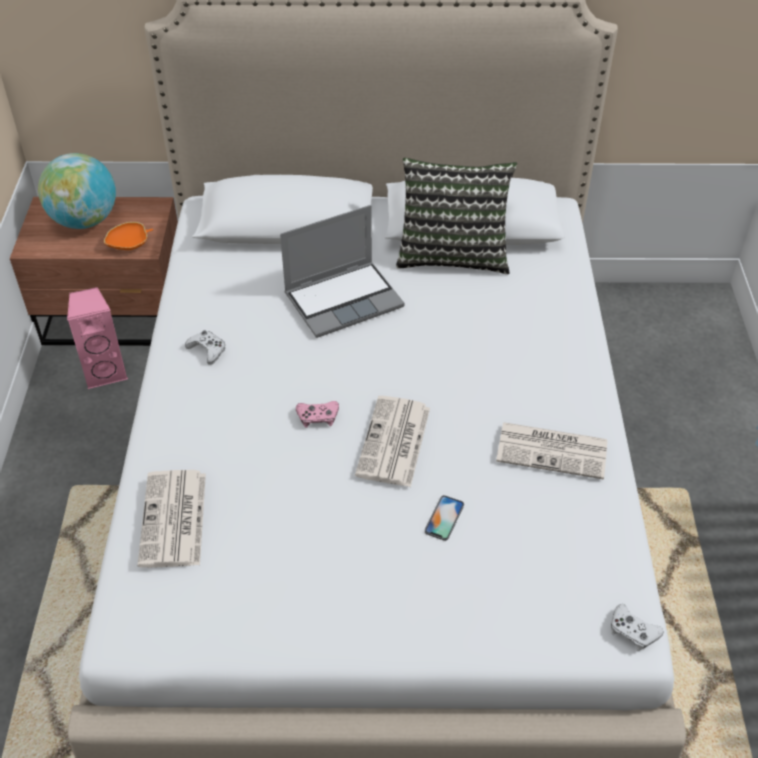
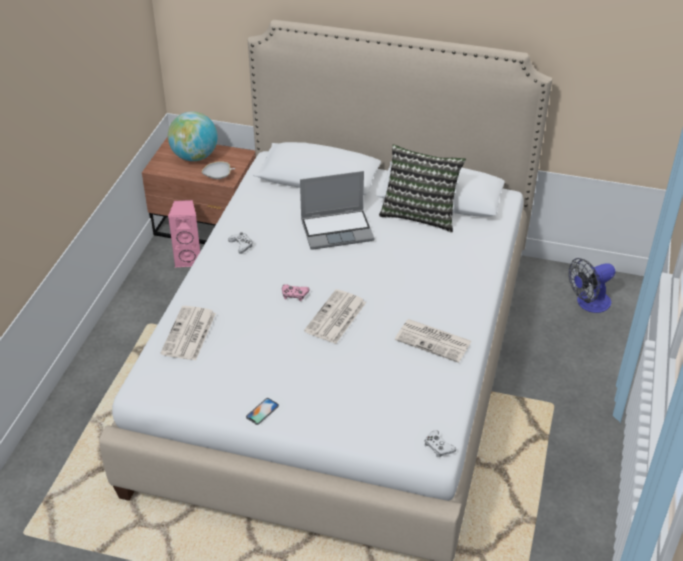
camera: 15 degrees right, 5 degrees down
(129, 244) = (218, 176): orange bowl -> white bowl
(444, 518) = (349, 365): phone -> phone (262, 411)
(672, 334) = (588, 303): none -> fan

